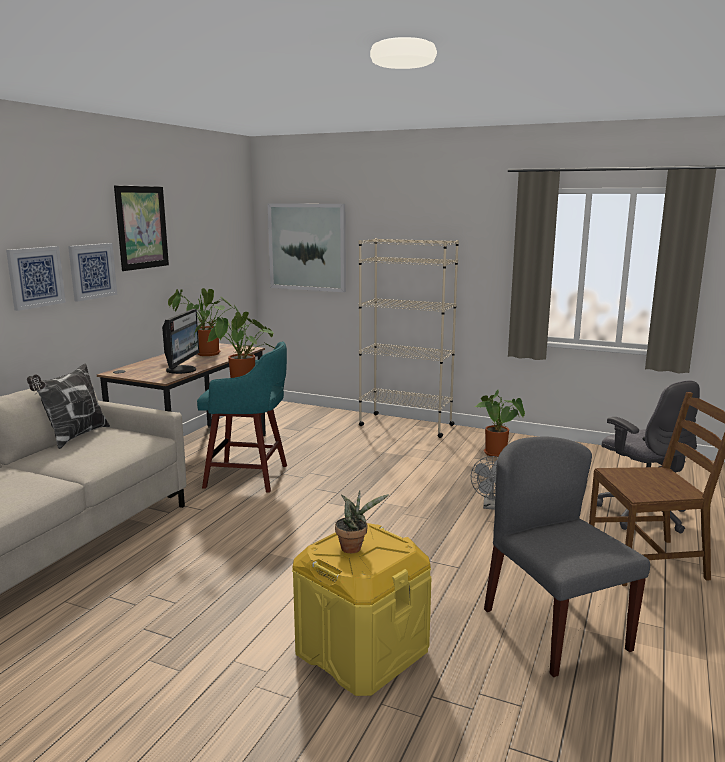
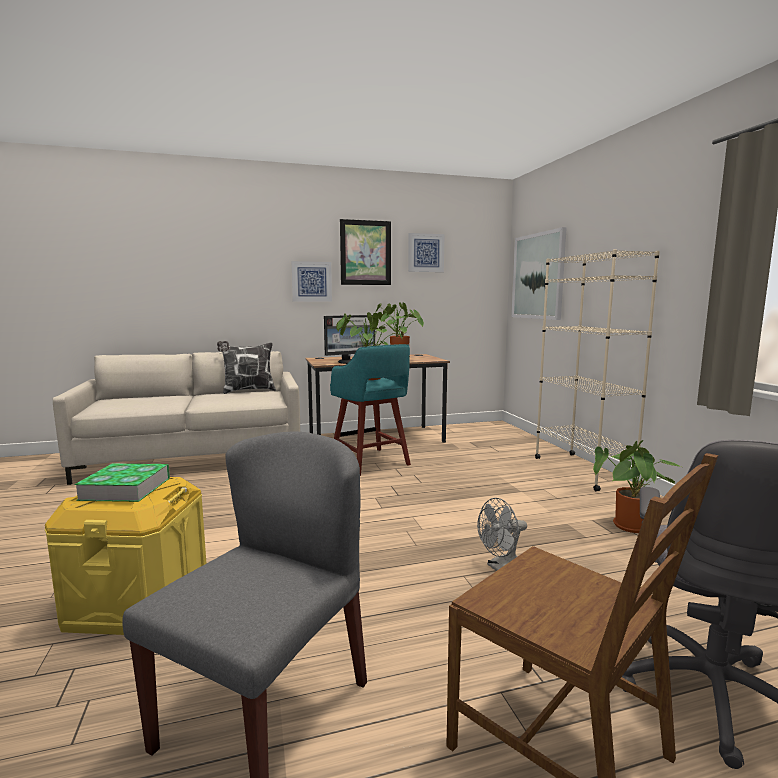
camera: 50 degrees right, 5 degrees down
(35, 277) = (260, 280): picture -> picture (425, 253)
(354, 547) = (126, 488): potted plant -> book

